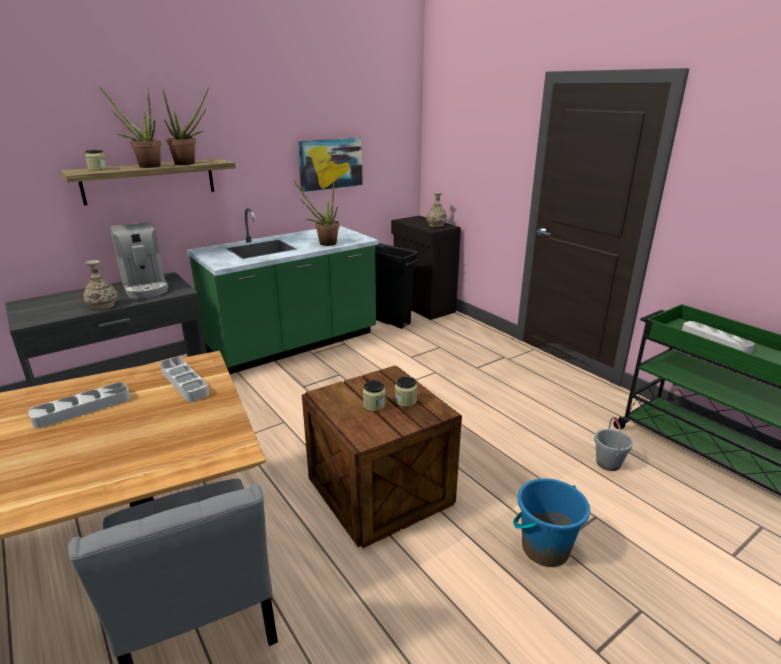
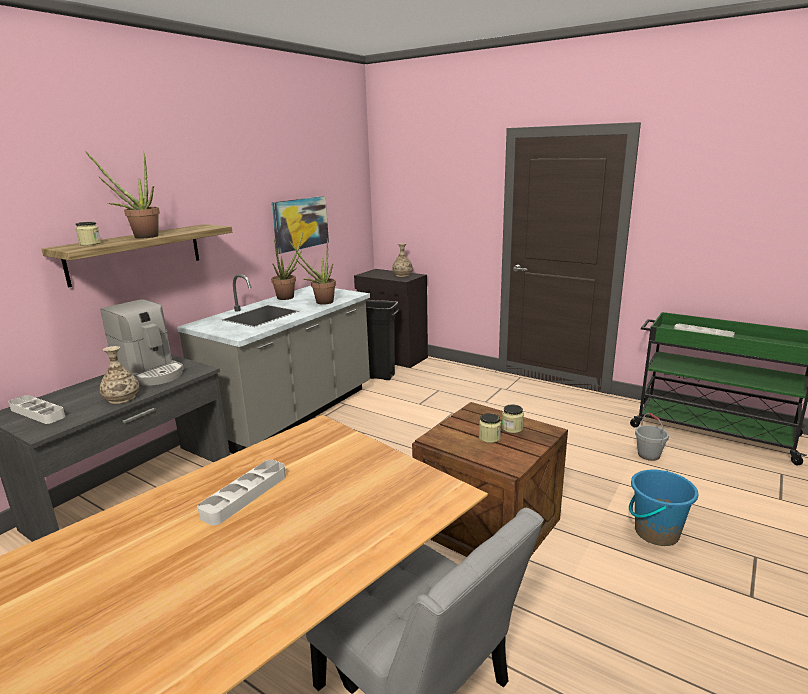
camera: 20 degrees left, 5 degrees down
(184, 382) = (324, 449): grey tray -> grey tray (37, 413)
(189, 163) = (184, 230): potted plant -> potted plant (288, 297)
(294, 344) = (293, 414): green counter -> grey counter

